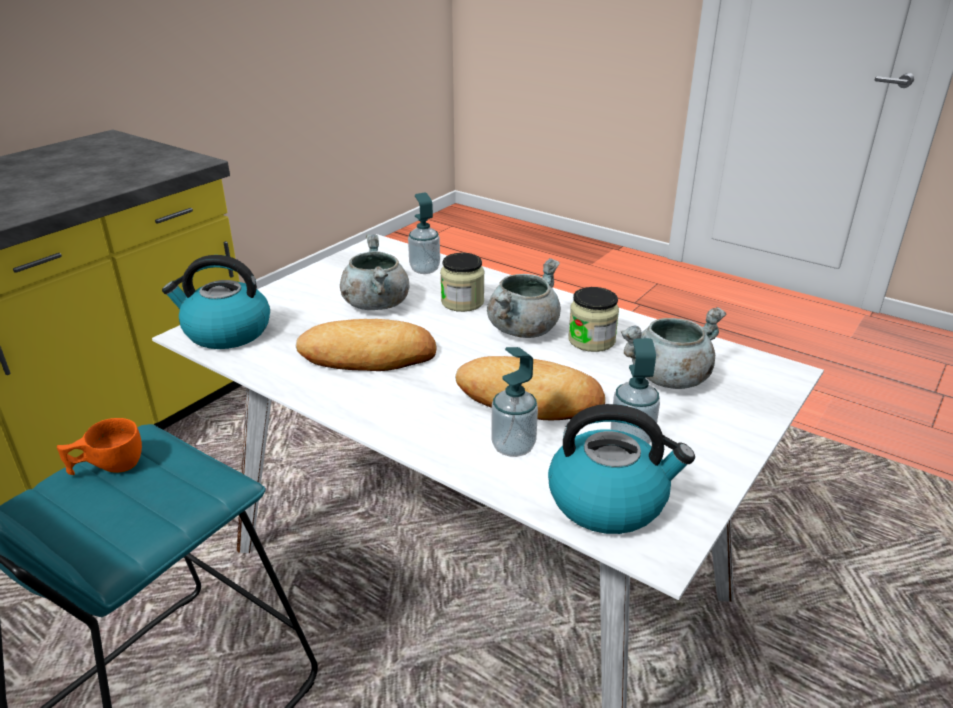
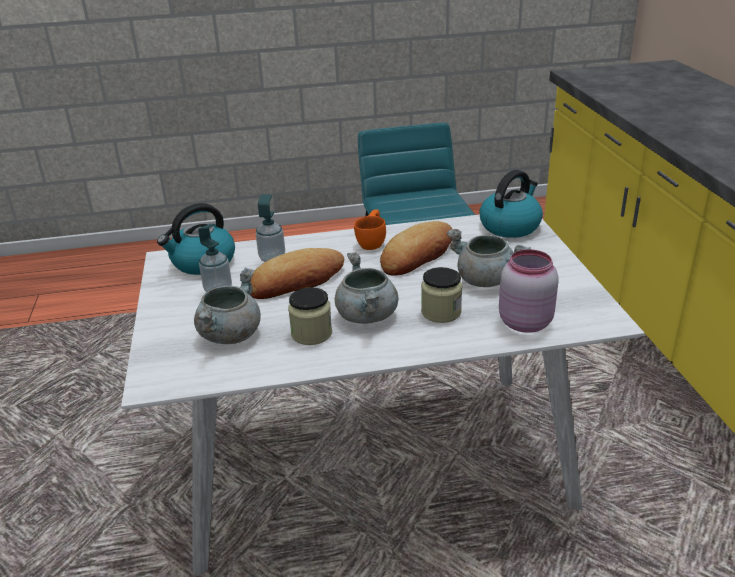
camera: 135 degrees right, 0 degrees up
(107, 467) = (446, 206): orange cup -> orange cup (373, 242)
(425, 269) = (524, 322): soap dispenser -> pink jar

